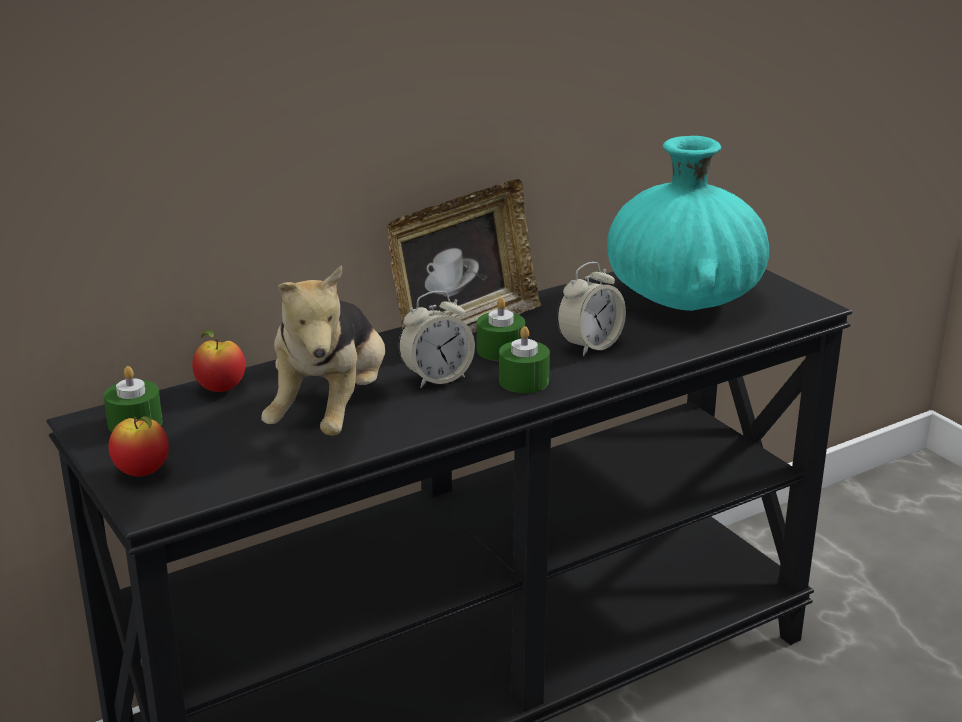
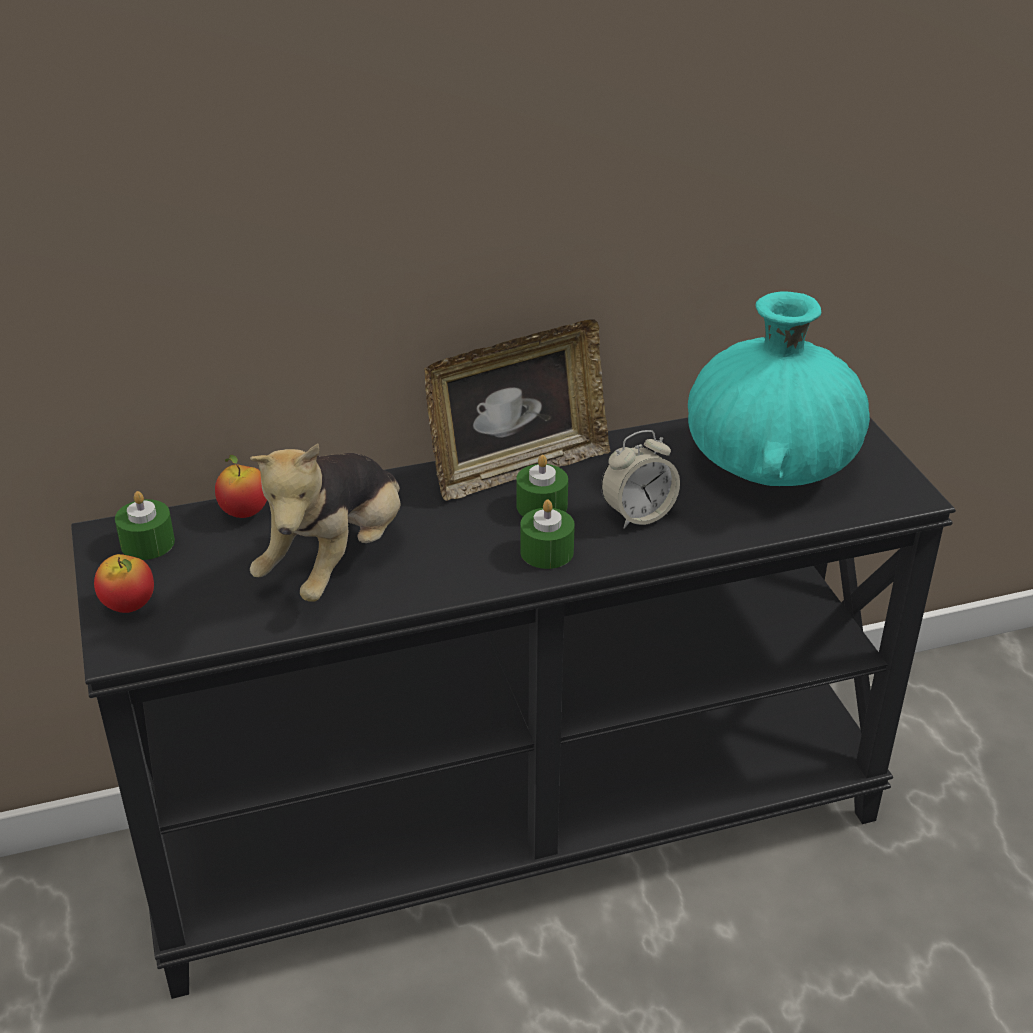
camera: 15 degrees right, 10 degrees up
(437, 378) = (460, 533): alarm clock -> none

